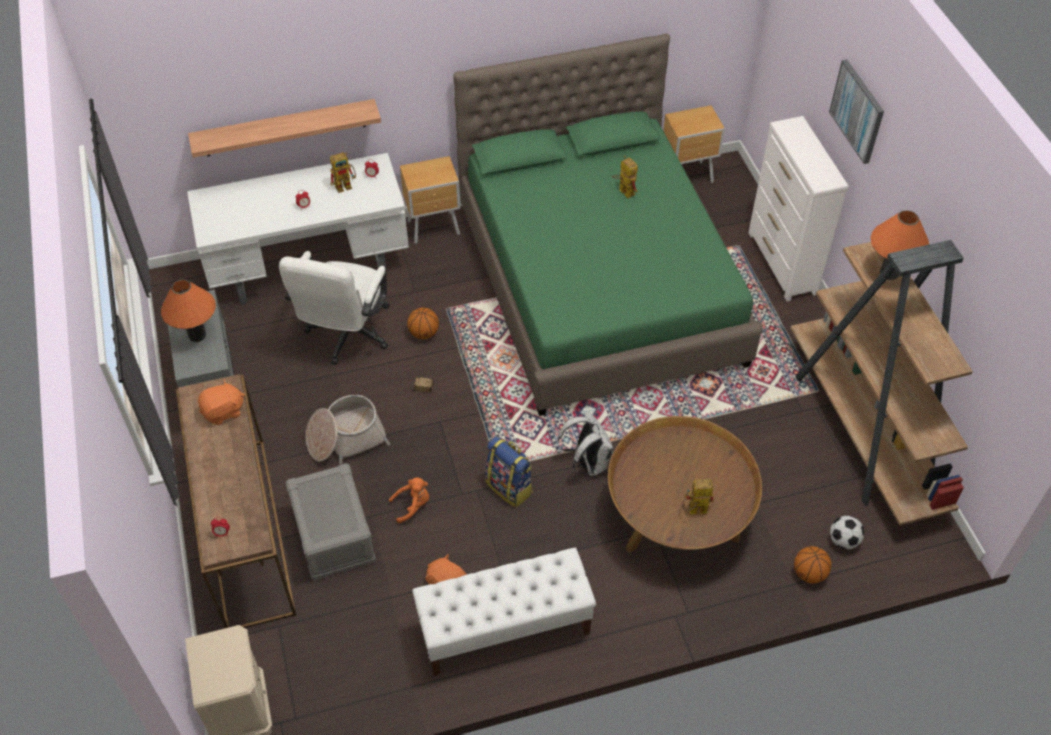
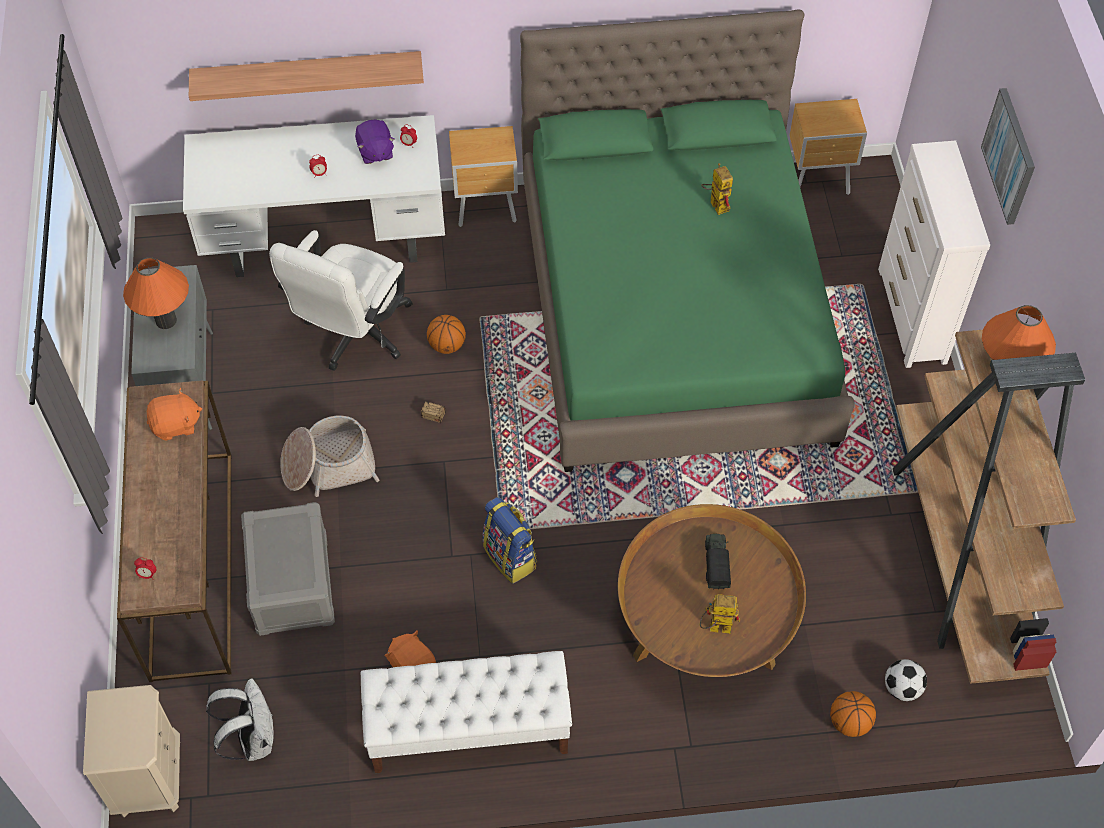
camera: 10 degrees right, 5 degrees up
(346, 185) = (375, 152): toy robot -> purple plush toy
(412, 505) = (391, 561): orange plush toy -> none
(587, 463) = (610, 541): white backpack -> white backpack (252, 739)
(683, 463) = (716, 565): none -> toy truck

